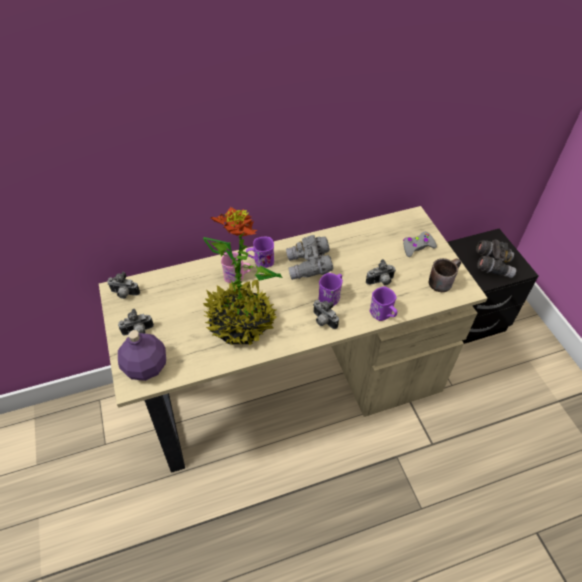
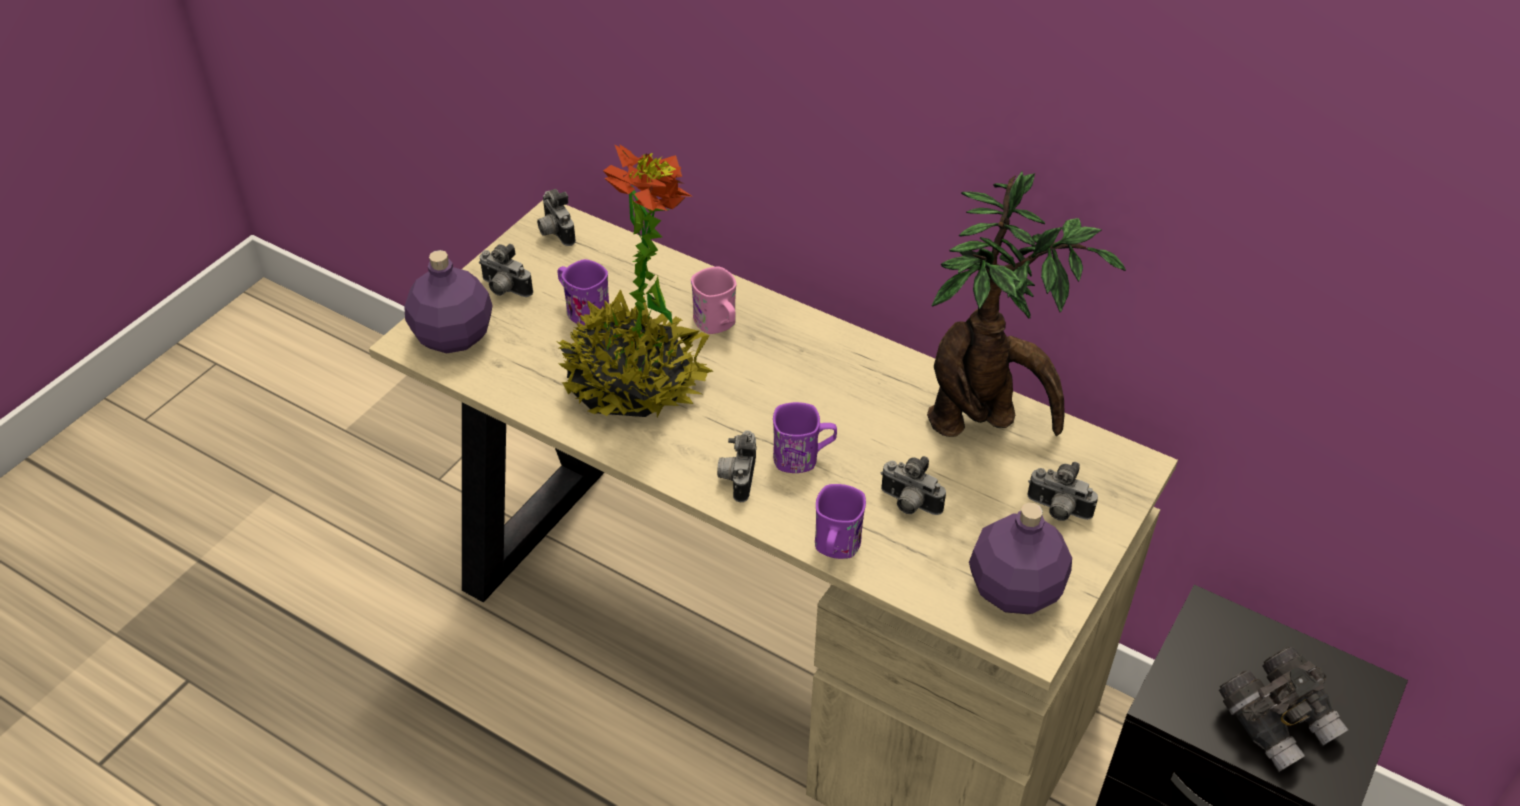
camera: 50 degrees right, 5 degrees down
(260, 261) = (779, 331): purple mug -> purple mug (582, 309)
(309, 267) = (836, 394): grey binoculars -> none
(361, 238) = (984, 422): none -> potted plant
(417, 247) = (1057, 511): grey game controller -> camera
(441, 280) = (1013, 589): brown mug -> purple bottle

